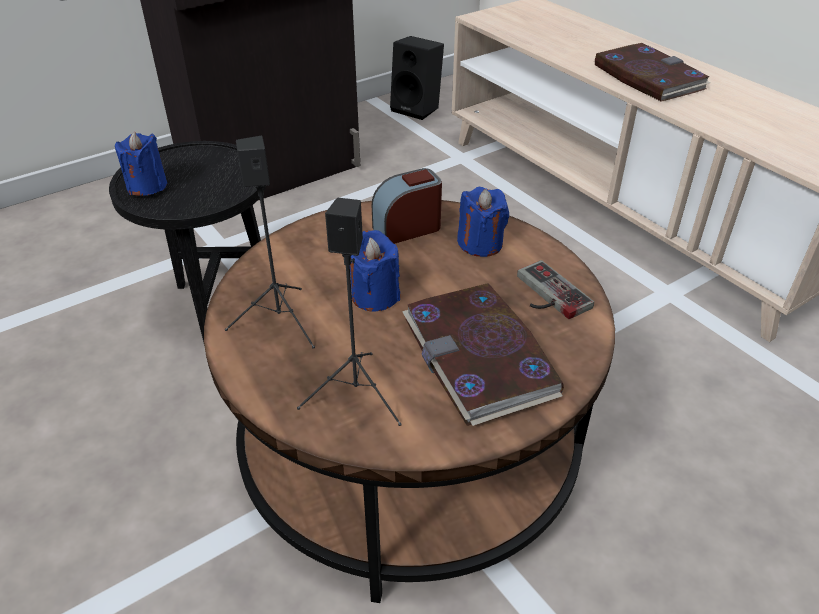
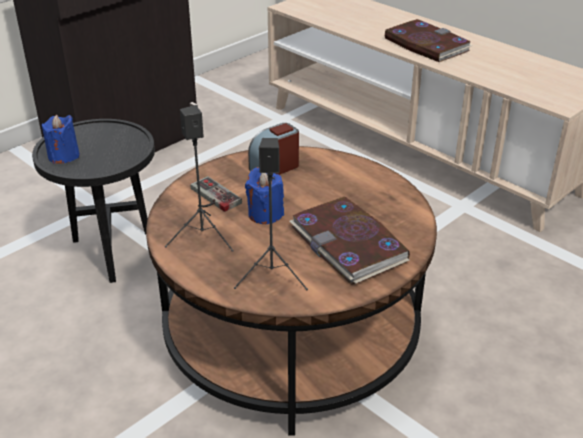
camera: 10 degrees left, 5 degrees down
(418, 108) = (235, 82): black speaker -> none
(480, 244) = (330, 173): blue candle -> none
(546, 295) = (384, 201): game controller -> game controller (210, 198)

